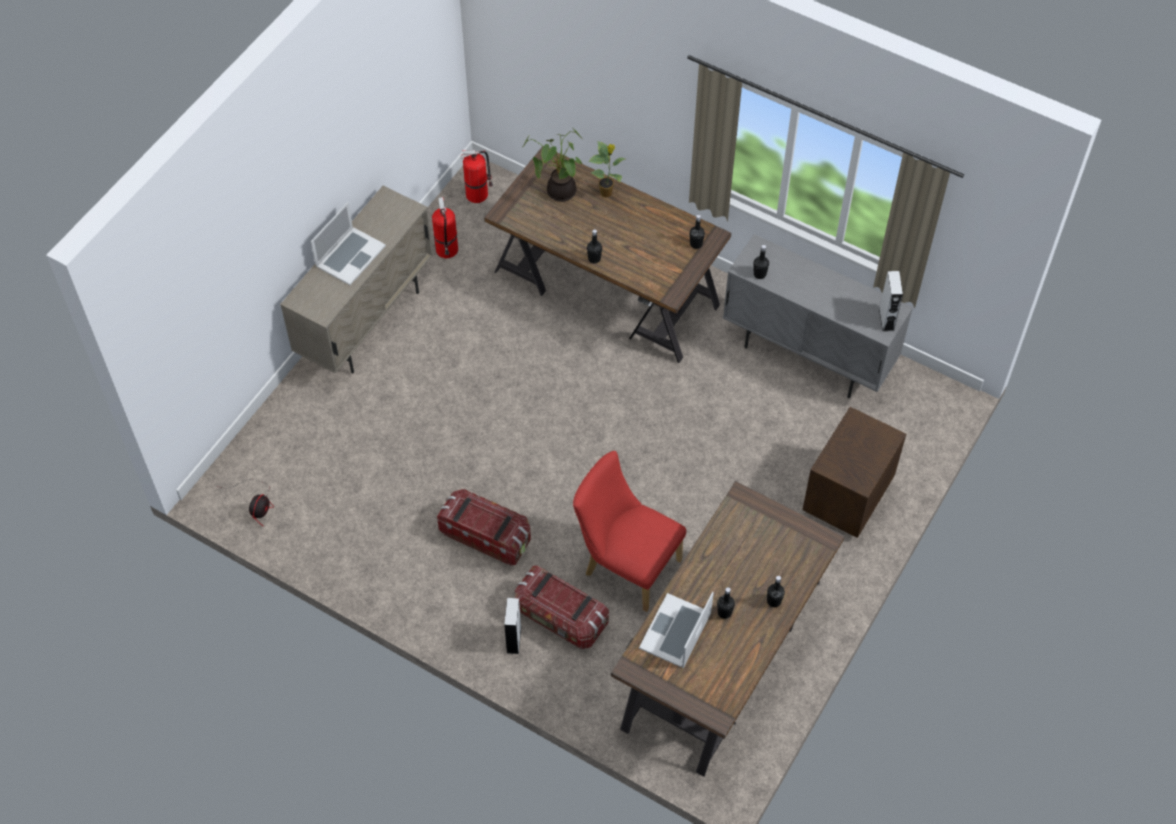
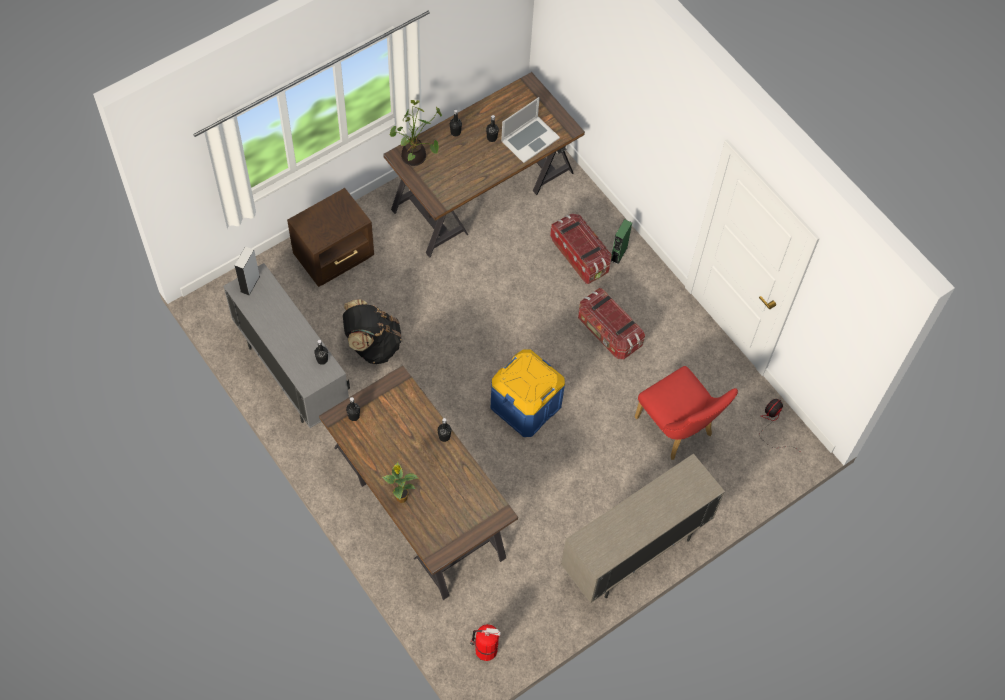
camera: 160 degrees left, 5 degrees up
(350, 256) = (650, 514): laptop -> none
(447, 250) = (537, 598): fire extinguisher -> none
(514, 639) = (618, 254): grey speaker -> green speaker
(543, 419) = (525, 405): none -> blue storage box
(558, 191) = (442, 516): potted plant -> potted plant (416, 158)
(626, 565) = (517, 272): red chair -> red chair (677, 430)
(744, 419) = (372, 344): none -> black backpack

